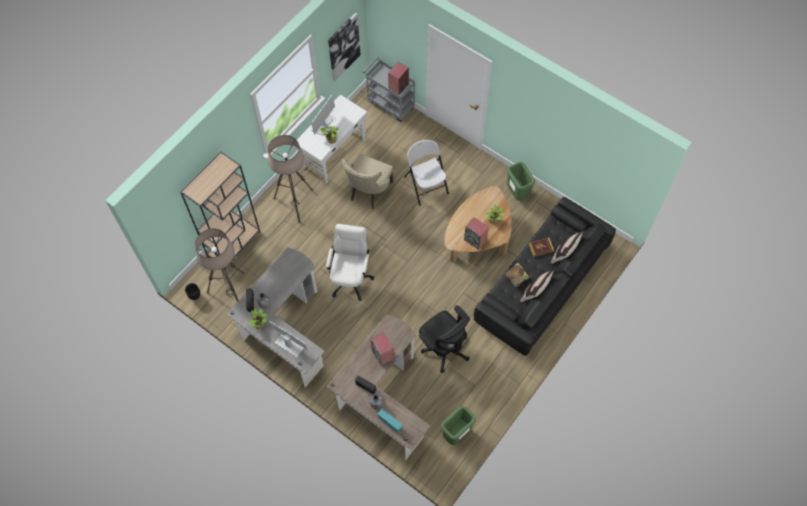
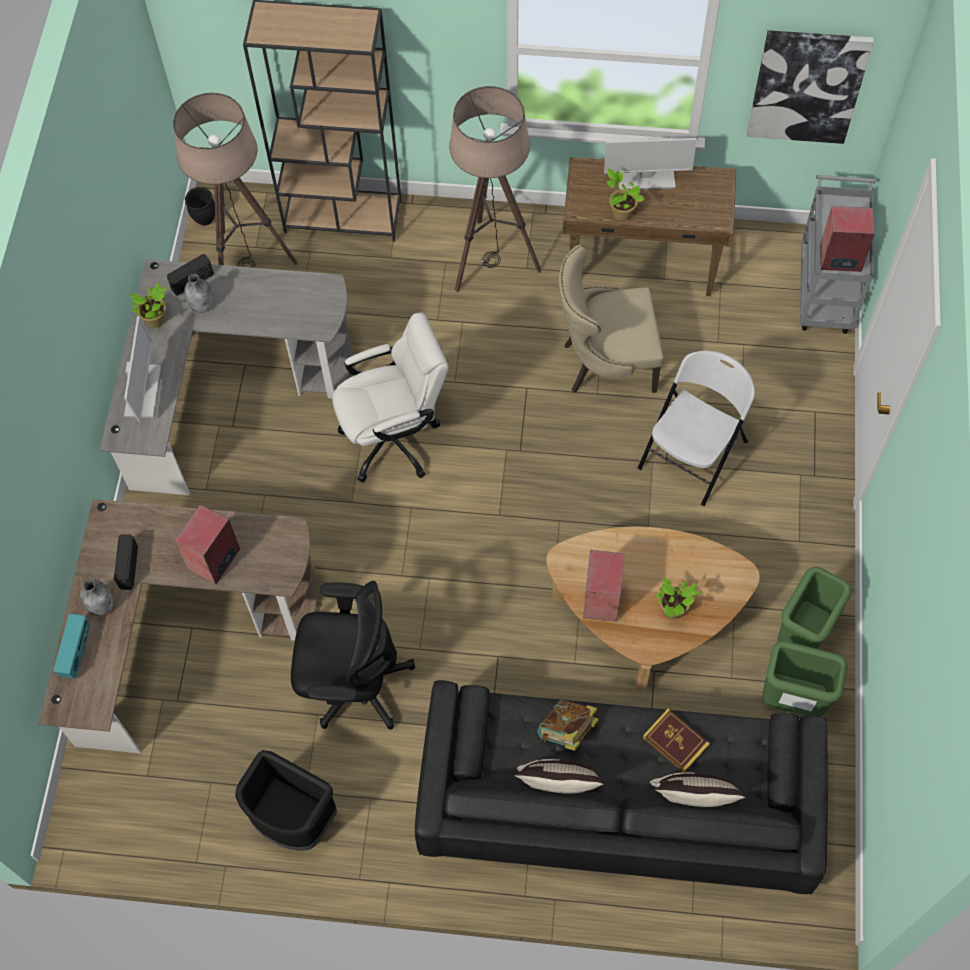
camera: 60 degrees right, 0 degrees up
(334, 154) = (642, 262): white console table -> brown console table
(443, 347) = (352, 685): black office chair -> black office chair turned 105 degrees counterclockwise
(456, 434) = (178, 813): green trash can -> green trash can (791, 702)
(483, 394) = (293, 819): none -> black trash can

